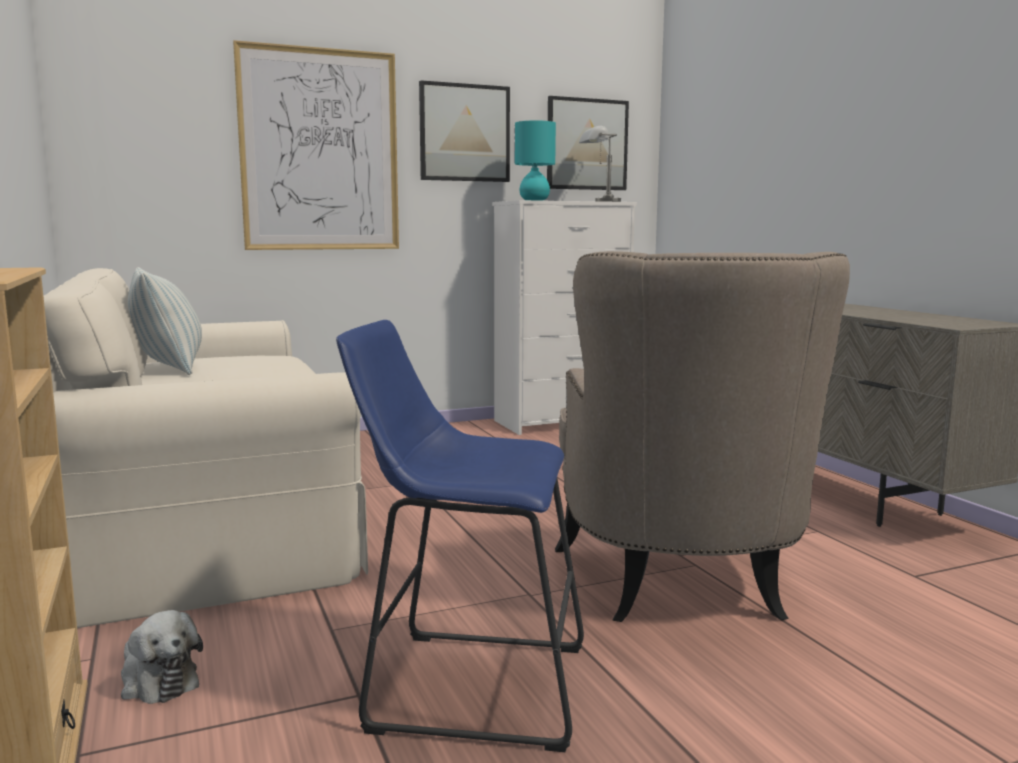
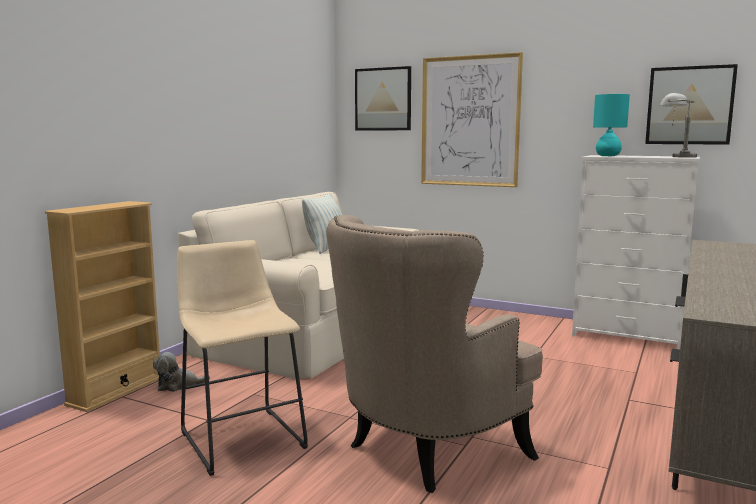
camera: 50 degrees right, 0 degrees up
(157, 681) = (178, 385): plush toy -> plush toy turned 75 degrees clockwise
(464, 133) = (574, 103): picture -> picture (383, 99)
(465, 685) = (241, 436): blue stool -> beige stool

